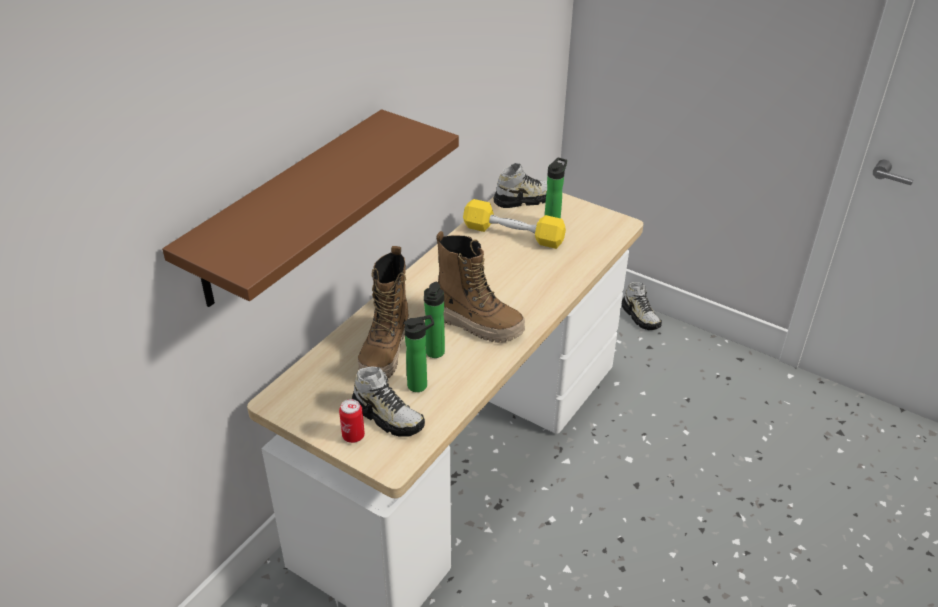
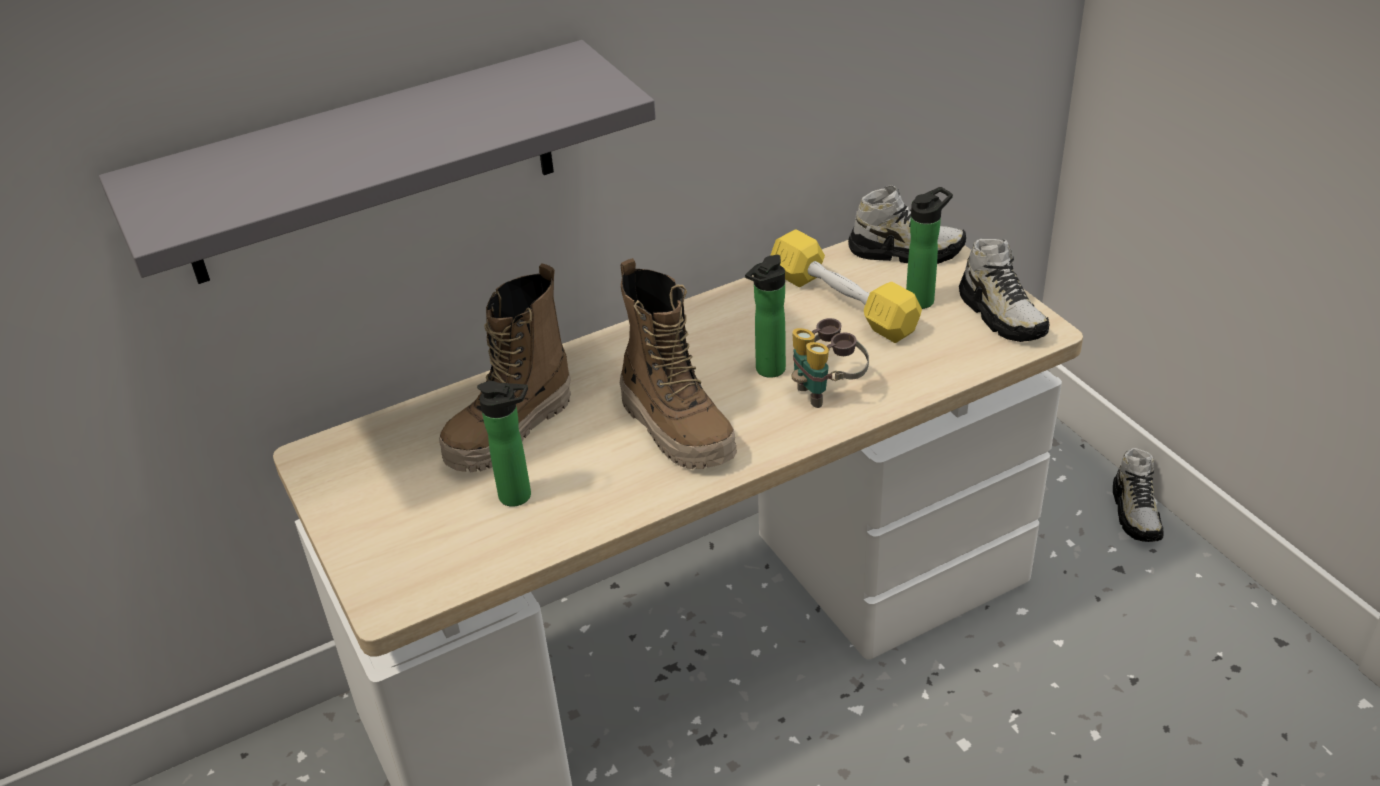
camera: 30 degrees right, 0 degrees up
(288, 208) = (369, 164): brown shelf -> grey shelf
(353, 436) = (370, 541): can -> none
(388, 416) = (438, 529): shoe -> shoe (1002, 315)
(434, 354) = (576, 456): bottle -> bottle (767, 371)
(540, 282) = (826, 390): none -> binoculars

